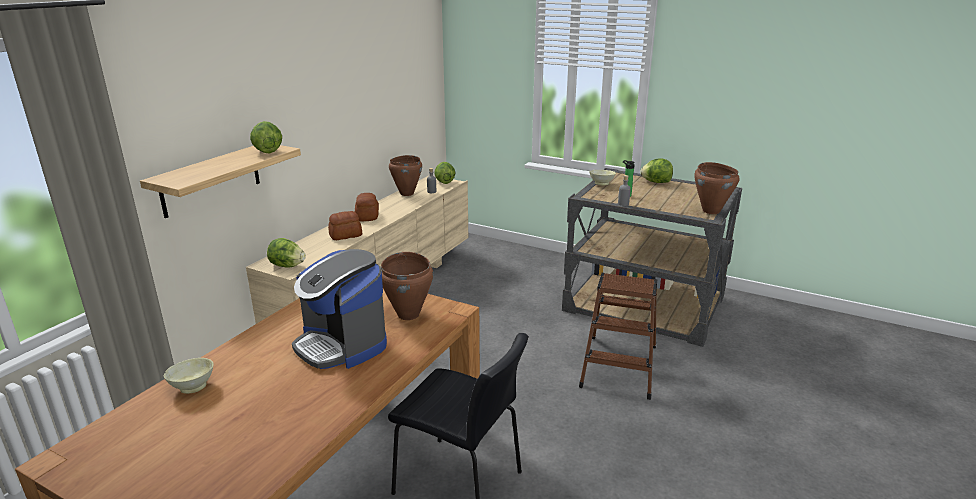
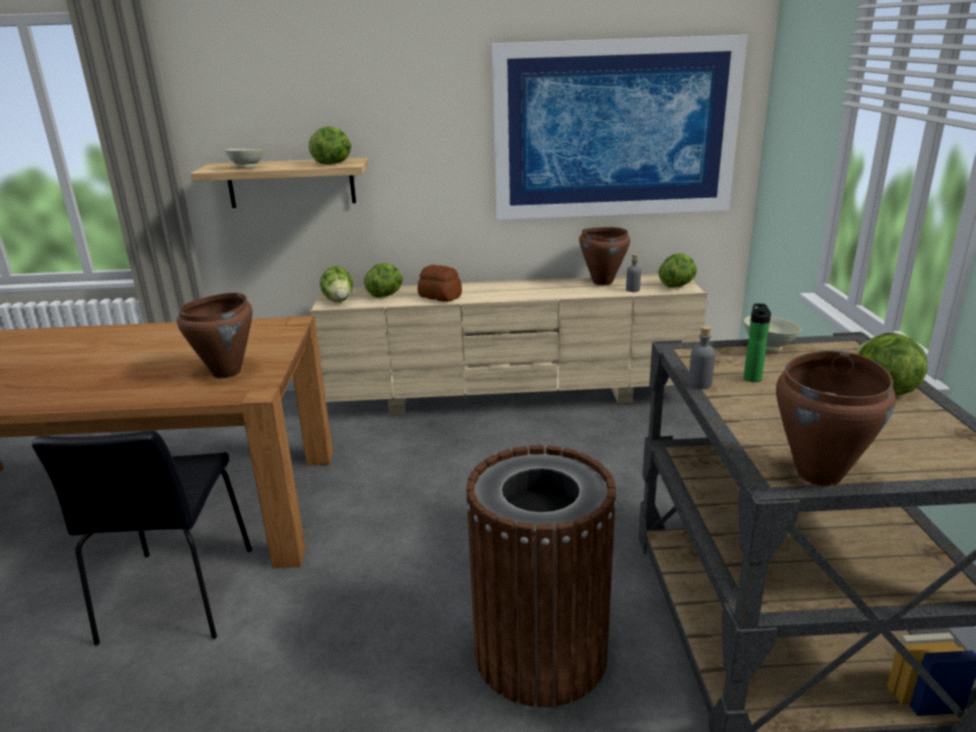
camera: 60 degrees right, 0 degrees up
(193, 386) = (48, 339): beige bowl -> beige bowl (248, 167)
(308, 249) = (386, 295): none -> lettuce
(342, 344) = (142, 364): coffee machine -> none
(367, 216) = (504, 288): bread -> none
(390, 91) = (614, 130): none -> picture
(619, 365) = (541, 653): brown step ladder -> brown trash can

